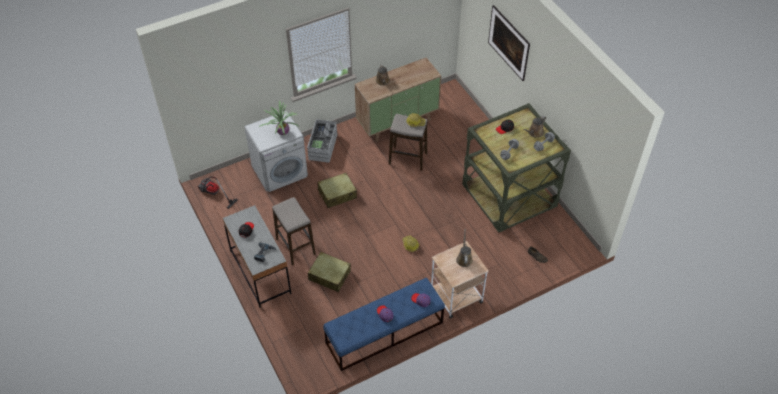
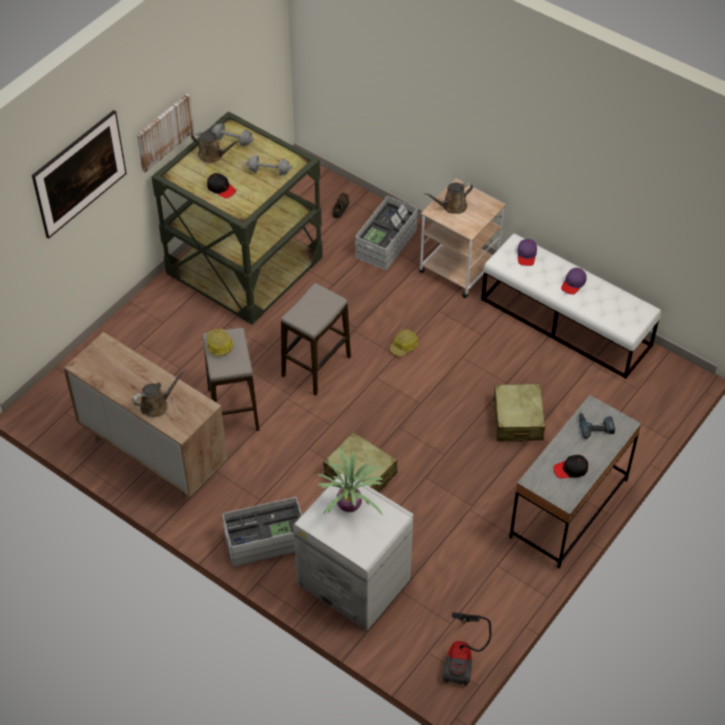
camera: 115 degrees left, 0 degrees up
(295, 246) = (494, 484): stool -> stool (316, 366)
(384, 333) = (566, 322): blue bench -> white bench
(496, 268) = (385, 242): none -> grey storage box
(545, 99) = (164, 132): none -> picture

